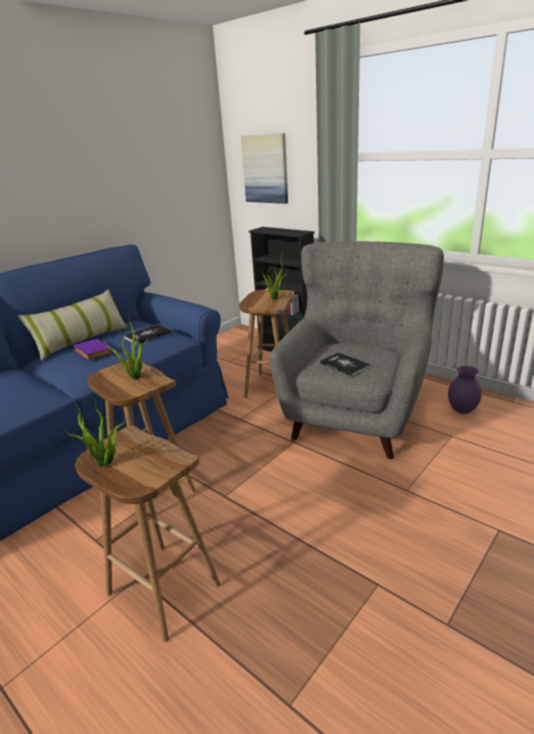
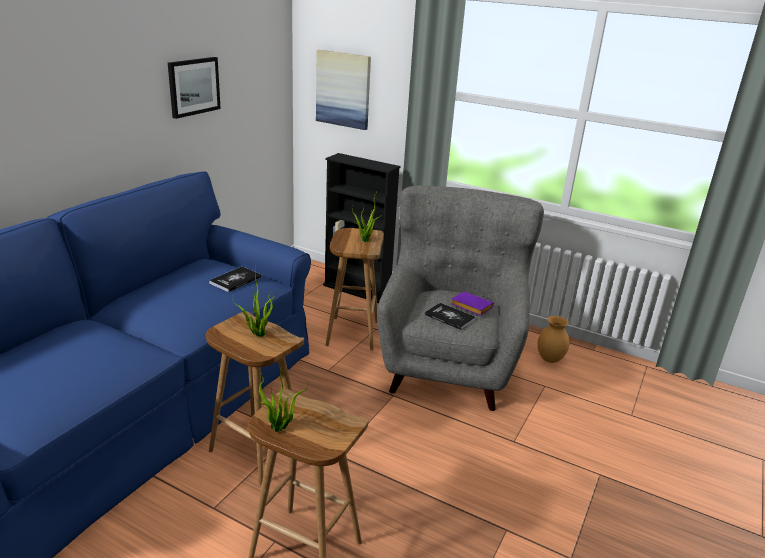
camera: 15 degrees left, 0 degrees up
(82, 341) = (157, 285): pillow -> none
(92, 353) = (181, 301): purple book -> purple book (470, 307)
(123, 171) = (193, 86): none -> picture
(462, 410) = (550, 359): purple vase -> brown vase

